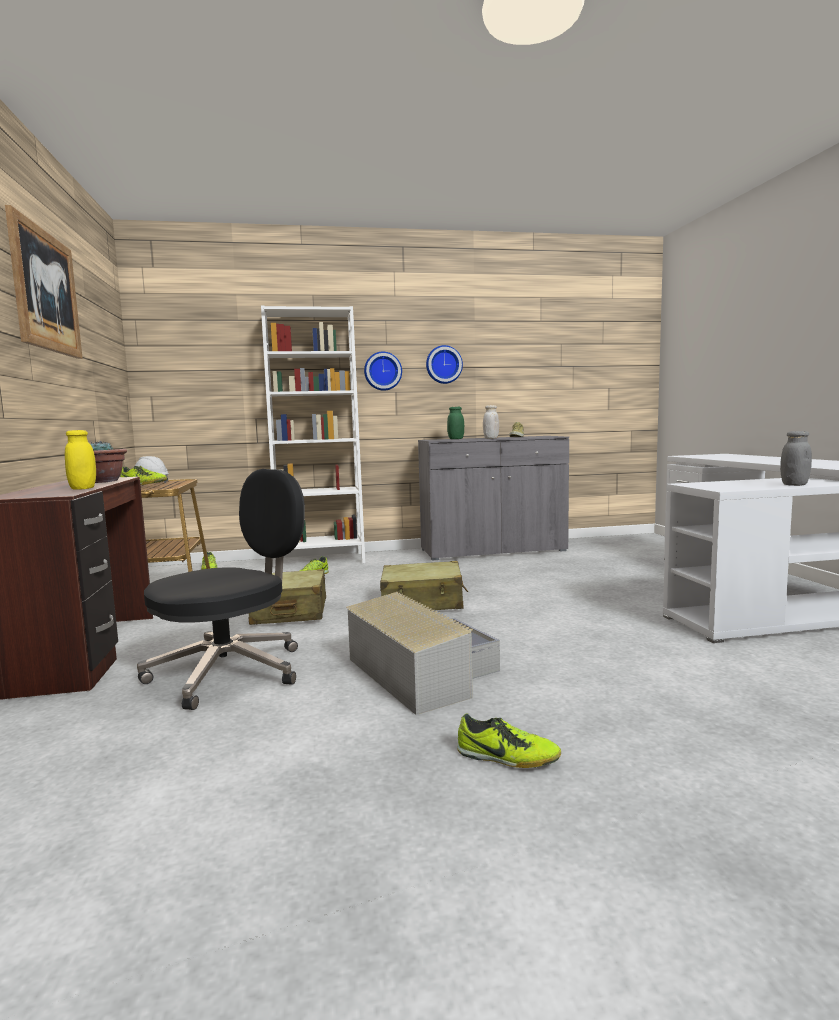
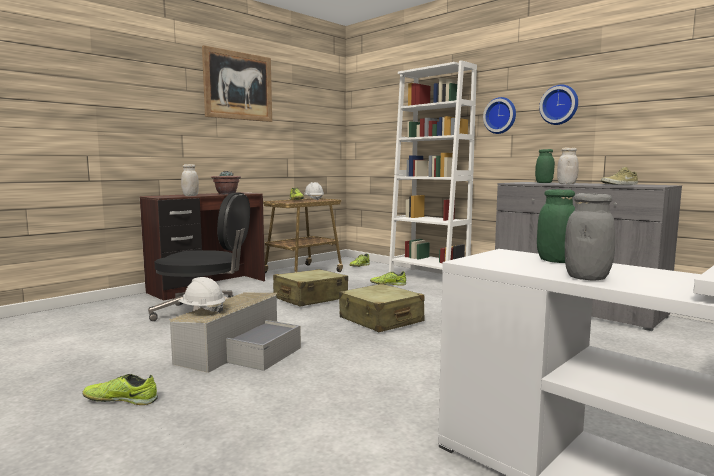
camera: 55 degrees right, 0 degrees up
(83, 488) = (190, 196): yellow jar -> white jar
(424, 626) = (202, 310): none -> white hard hat
(507, 758) = (121, 400): shoe -> shoe turned 105 degrees clockwise
(732, 482) = (555, 261): none -> green jar

